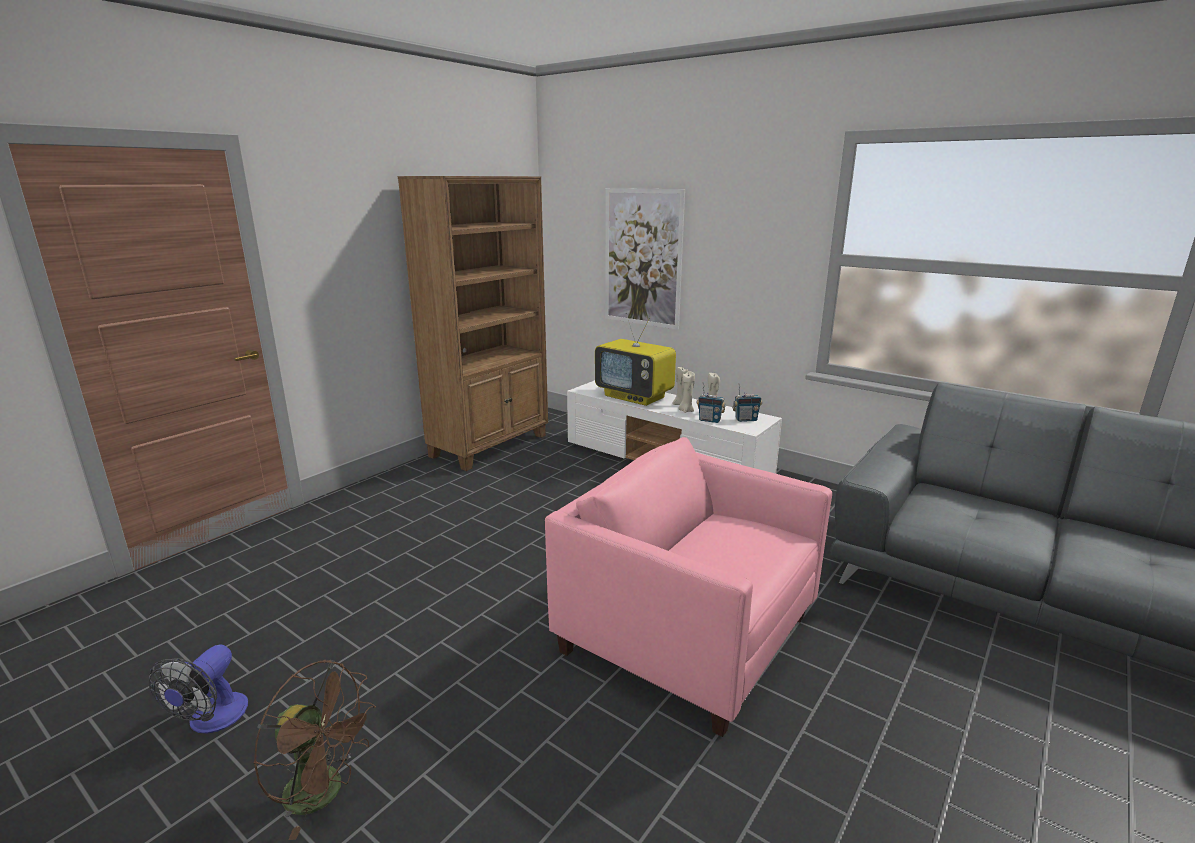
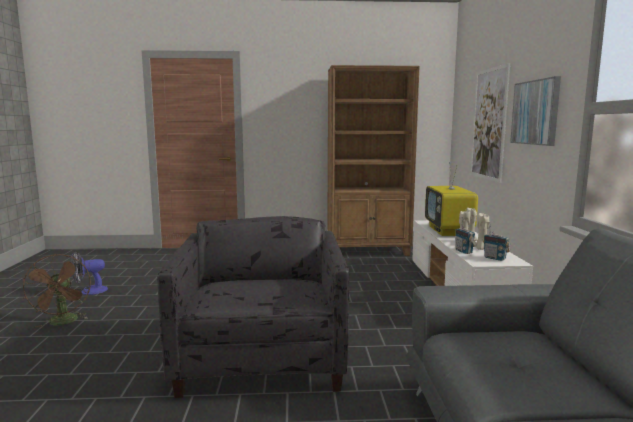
camera: 50 degrees right, 10 degrees down
(686, 635) = (261, 357): pink armchair -> grey armchair
(743, 254) = (535, 112): none -> picture

